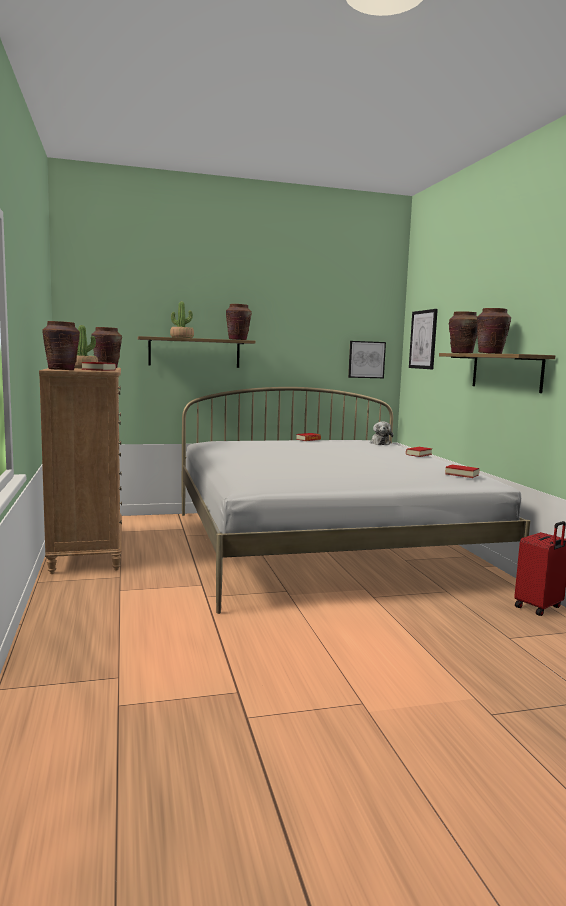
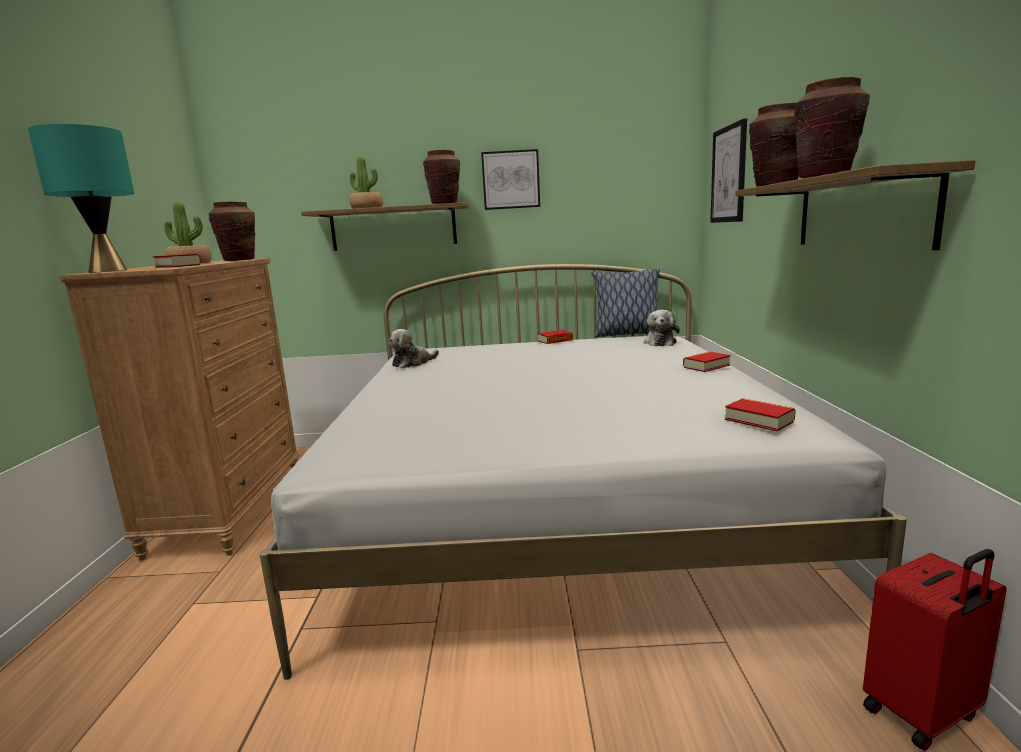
camera: 15 degrees right, 5 degrees up
(62, 369) = (107, 271): brown vase -> turquoise table lamp
(224, 448) = (413, 363): none -> plush toy
(352, 438) = (626, 335): none -> pillow
(366, 359) = (646, 216): picture -> picture (511, 180)

